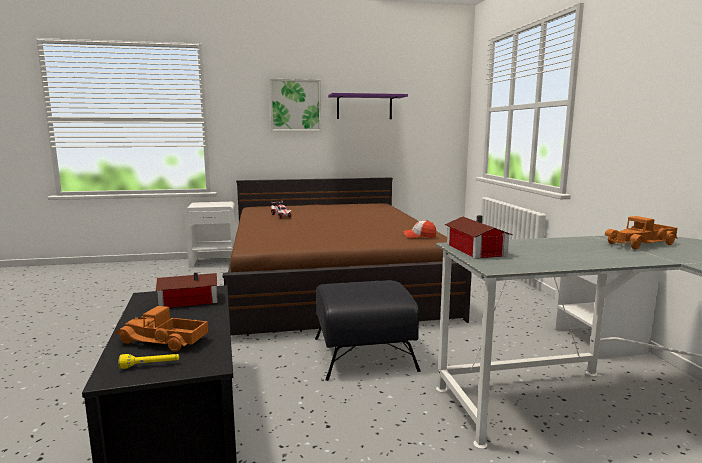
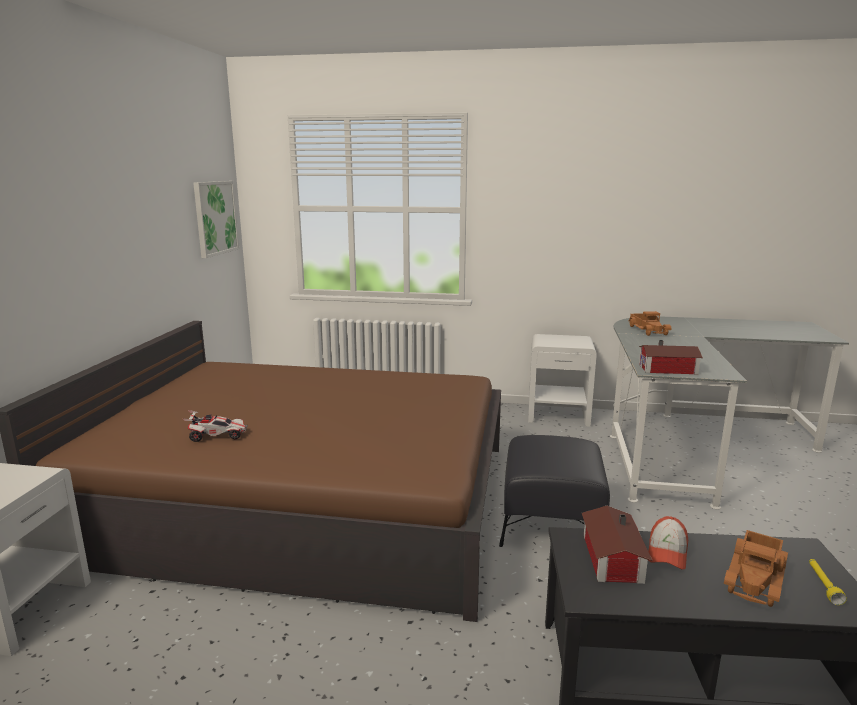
camera: 70 degrees left, 5 degrees up
(295, 105) = (65, 222): picture -> picture (215, 218)
(364, 107) = (151, 213): purple shelf -> none
(419, 236) = (450, 383): cap -> cap (667, 553)

